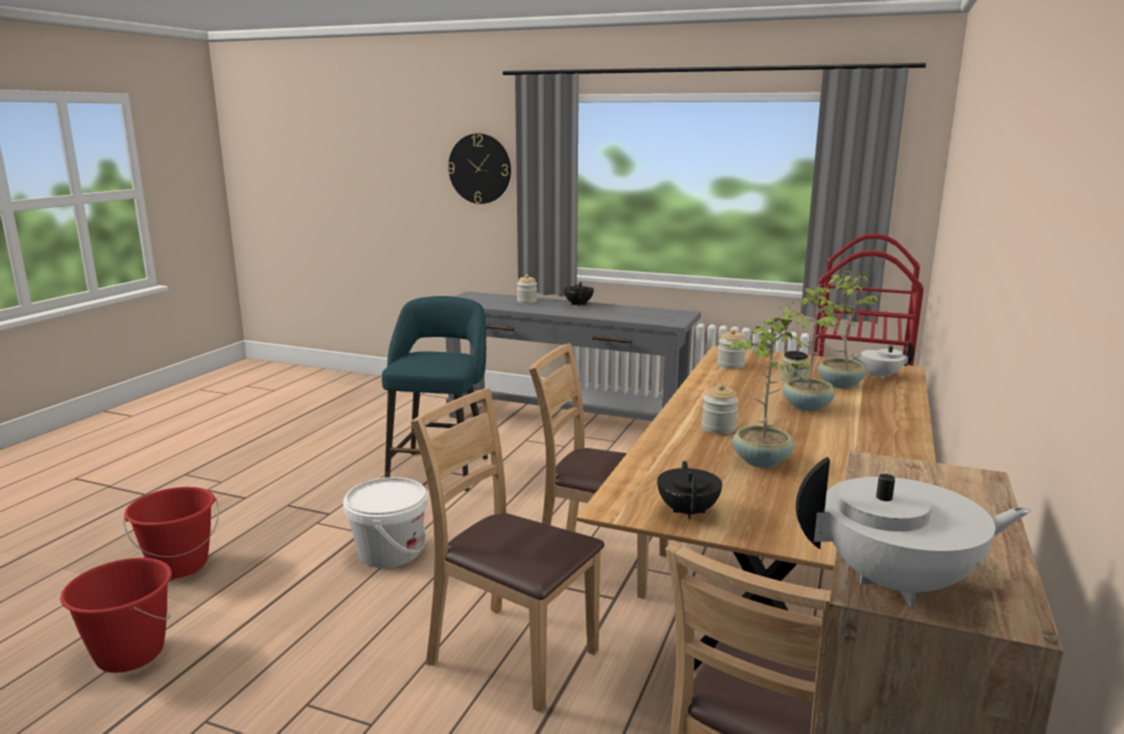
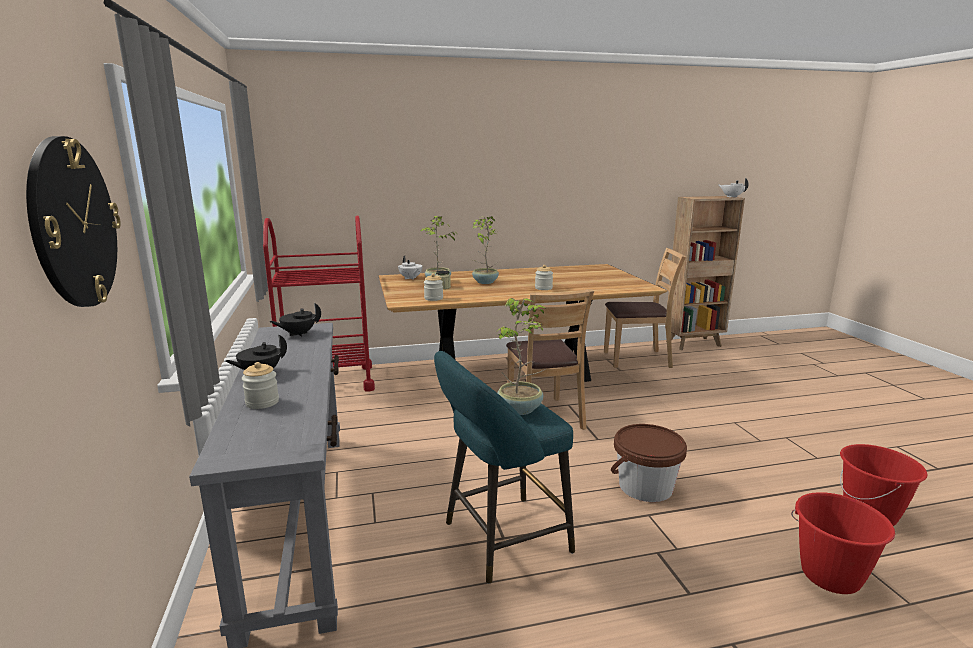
camera: 125 degrees left, 0 degrees up
(390, 552) = (645, 487): white bucket -> brown bucket
(512, 655) = (647, 412): brown chair -> none
(688, 511) = (628, 282): black teapot -> black teapot (298, 334)
(760, 461) = (566, 281): potted plant -> potted plant (521, 409)

